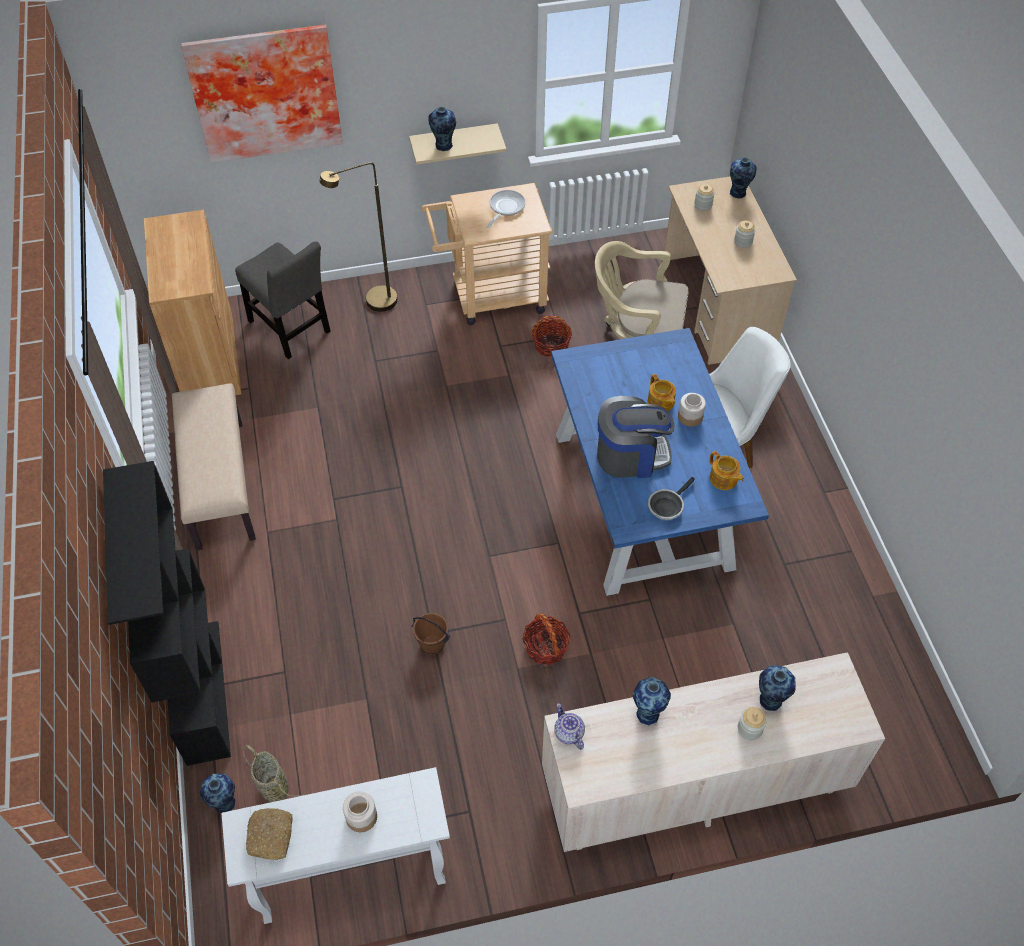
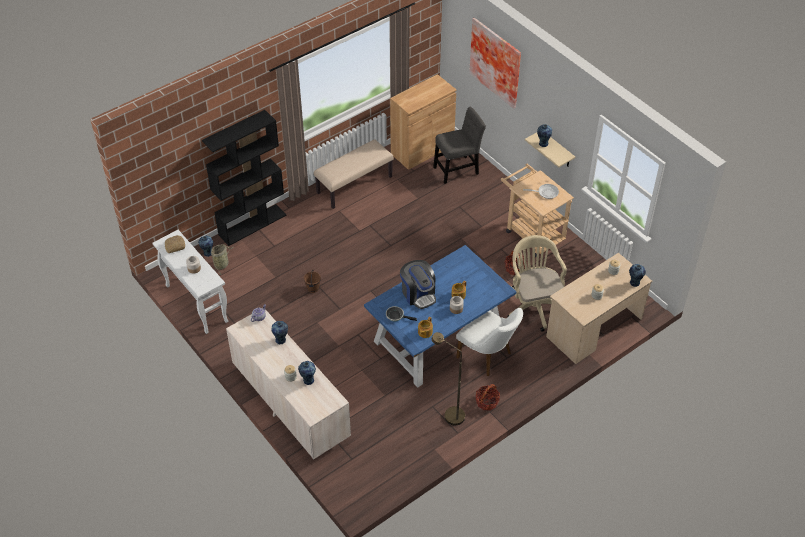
camera: 65 degrees right, 5 degrees down
(291, 329) = (458, 169): grey chair -> grey chair turned 135 degrees counterclockwise
(373, 304) = (495, 191): brown floor lamp -> brown floor lamp (449, 414)
(546, 647) = (333, 328): basket -> basket (487, 402)

